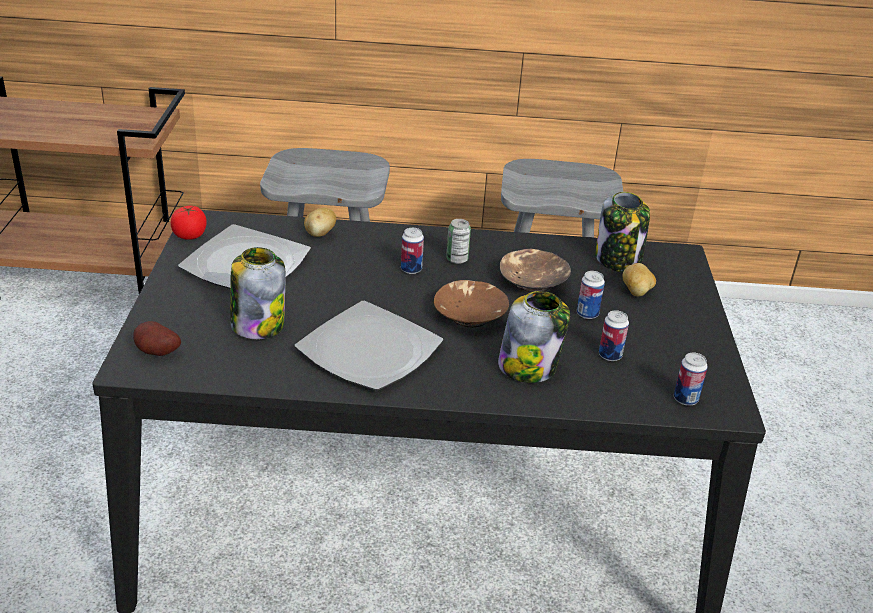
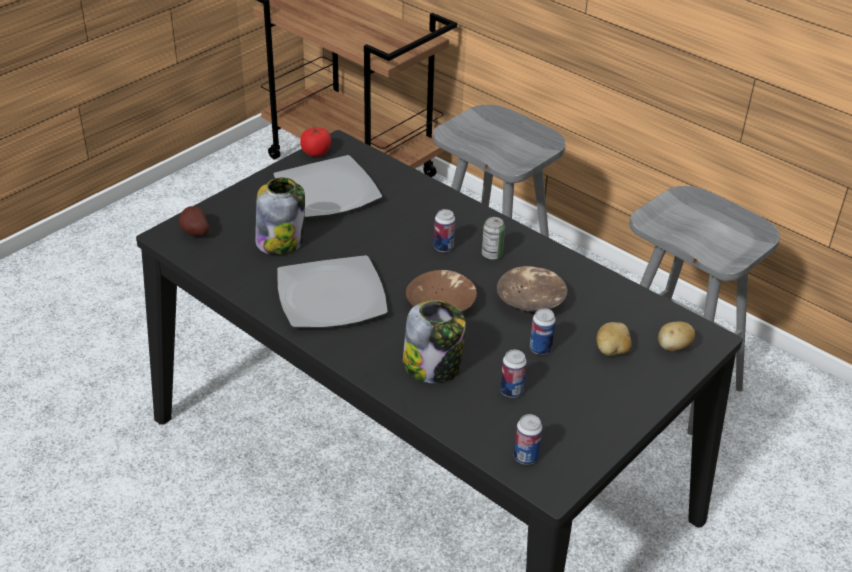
camera: 40 degrees right, 5 degrees up
(320, 234) = (410, 189): potato -> potato (673, 347)
(618, 259) = (637, 316): jar -> none

